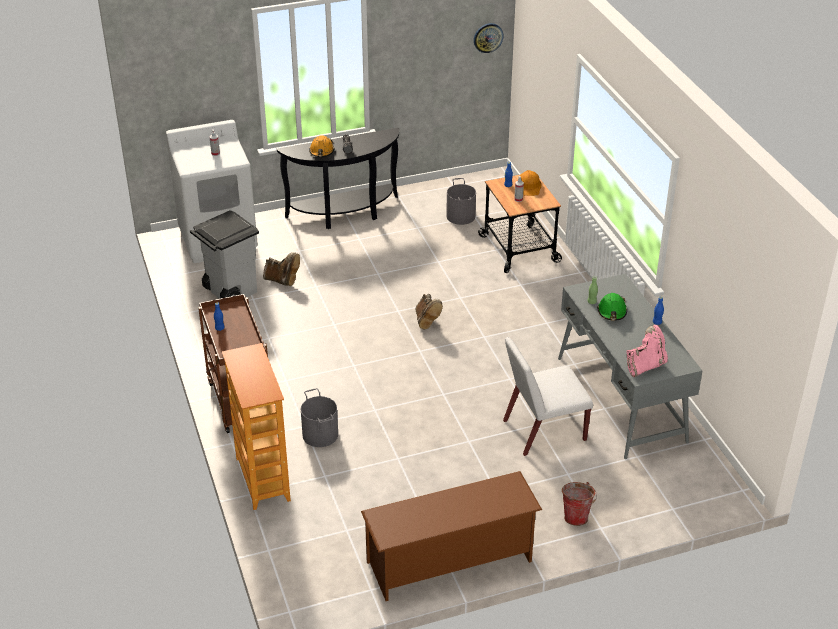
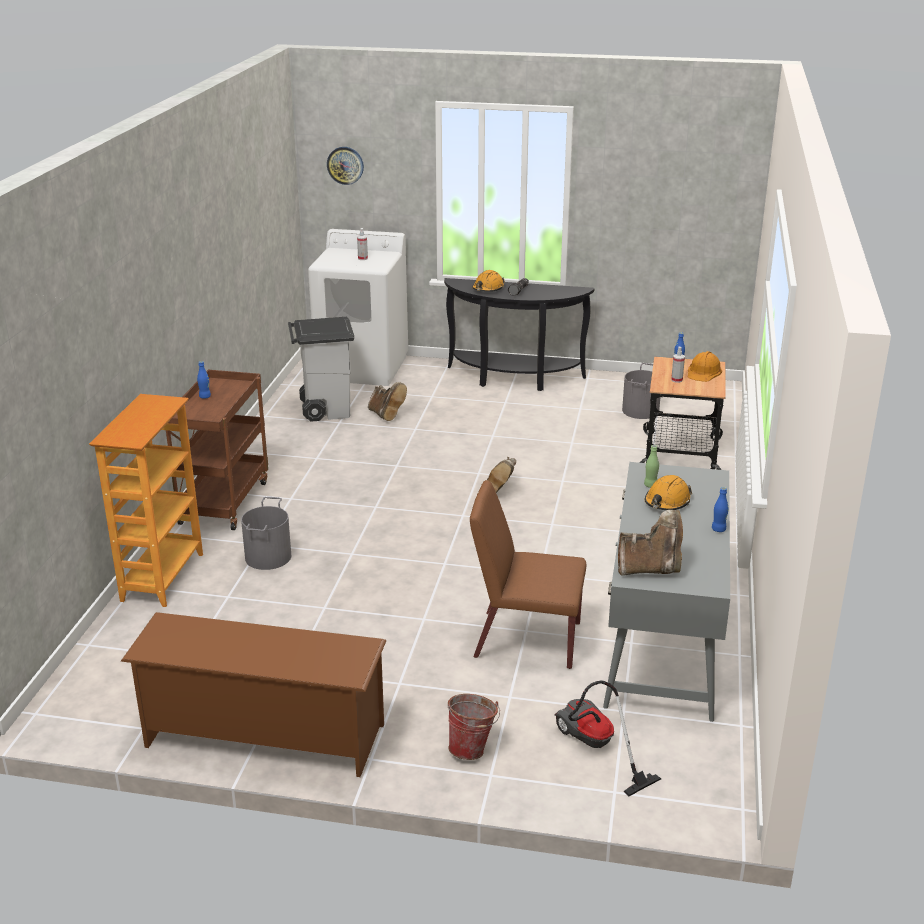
camera: 30 degrees right, 10 degrees down
(488, 37) = (728, 199): wall clock -> wall clock (345, 165)
(543, 431) = (526, 639): white chair -> brown chair
(612, 312) = (667, 502): green hard hat -> orange hard hat
(640, 486) = (594, 747): none -> vacuum cleaner
(645, 366) = (651, 569): pink boot -> brown boot

